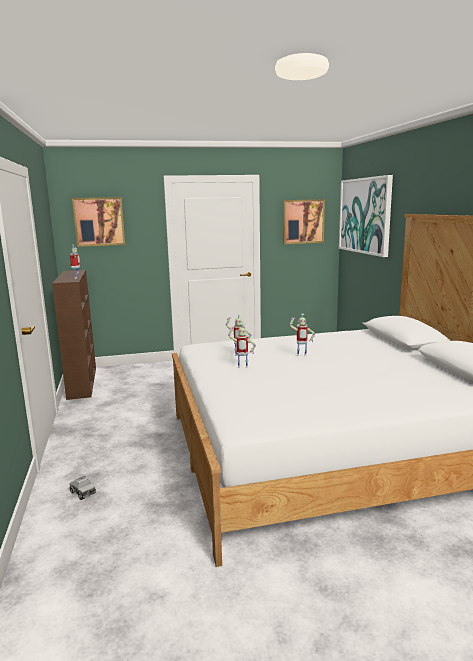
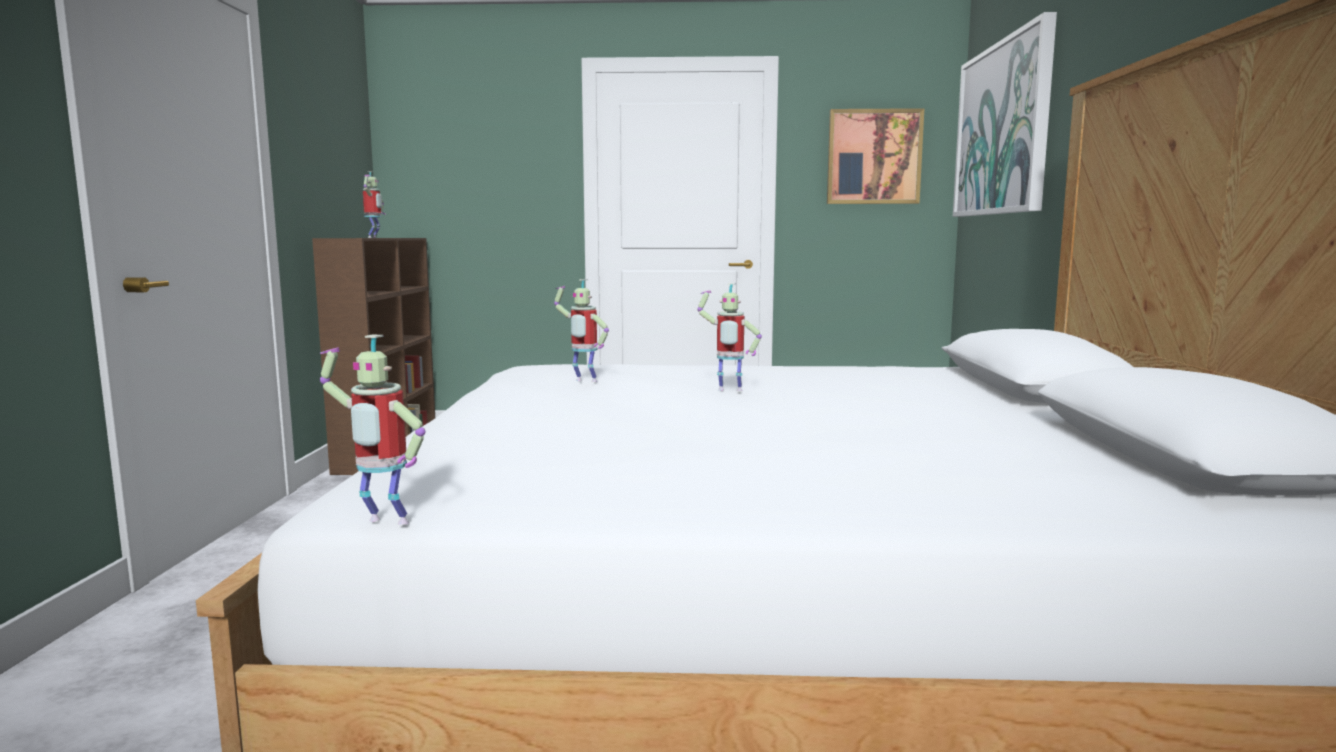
camera: 15 degrees right, 5 degrees down
(82, 492) = (161, 646): toy truck -> none
(99, 221) = (456, 146): picture -> none
(242, 367) = (562, 400): toy robot -> toy robot (383, 523)

